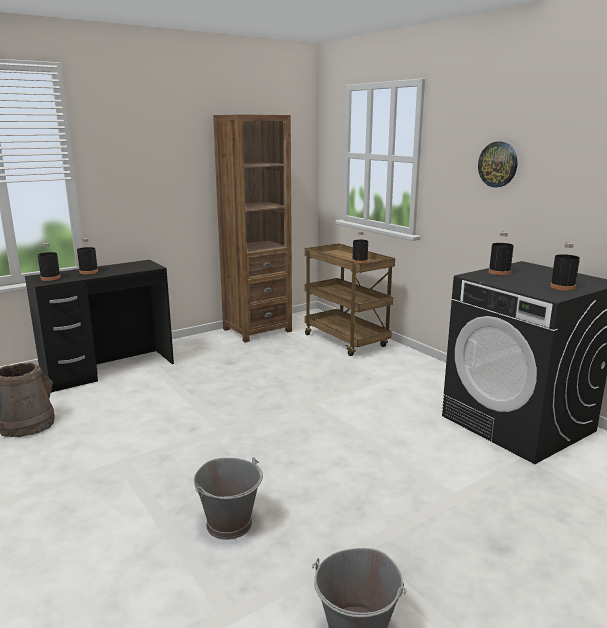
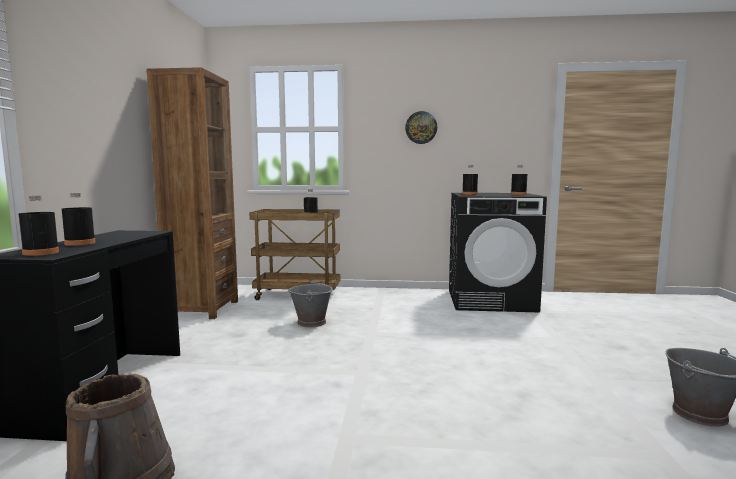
camera: 50 degrees left, 10 degrees down
(230, 524) = (524, 415): grey bucket -> grey bucket (312, 322)

